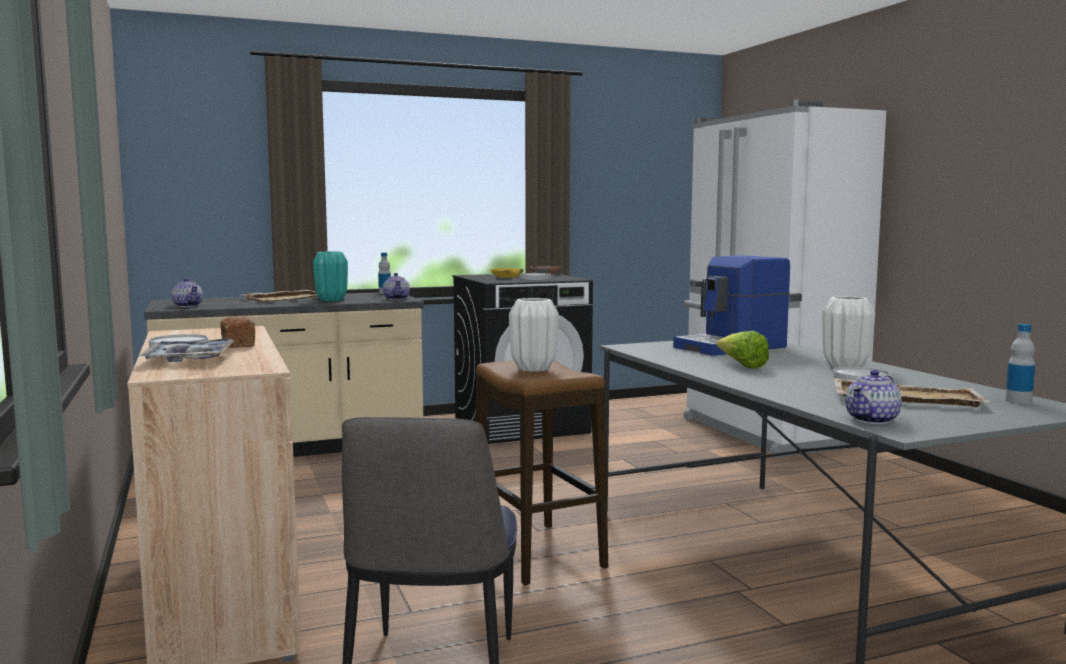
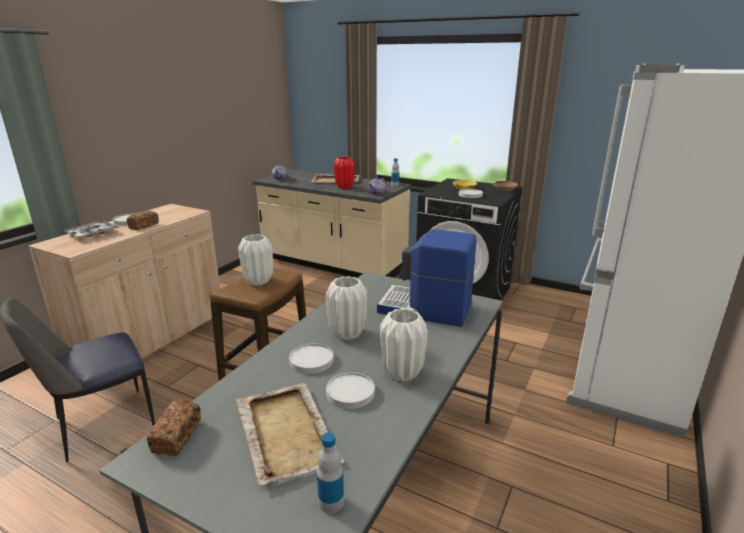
camera: 50 degrees right, 15 degrees up
(331, 300) = (344, 187): turquoise vase -> red vase
(742, 366) = (347, 333): lettuce -> white vase
(781, 379) = (311, 360): none -> white plate
(873, 420) = (177, 436): teapot -> bread

